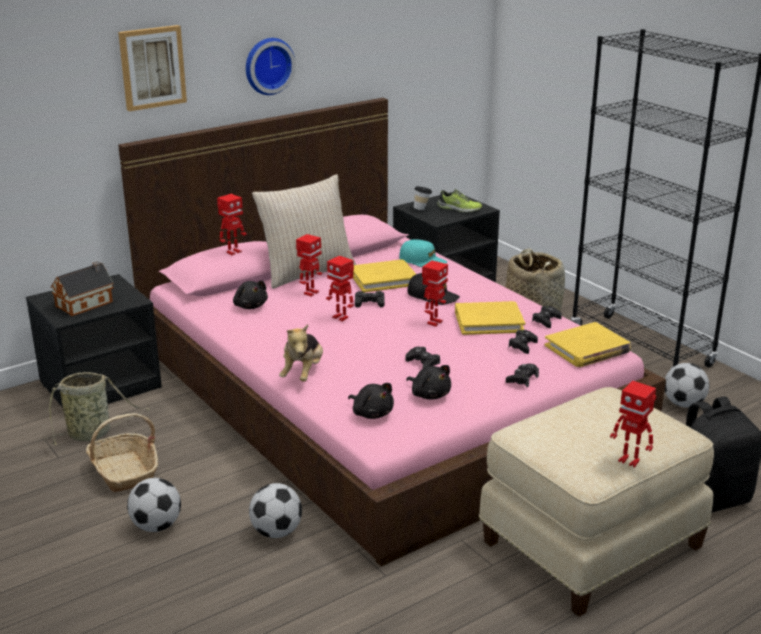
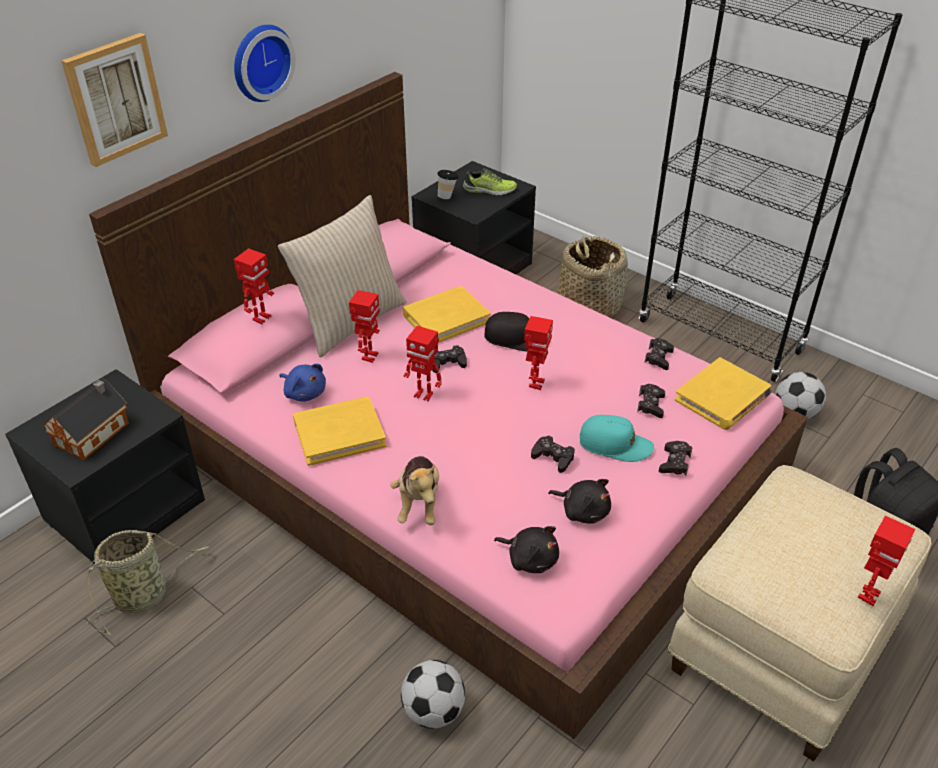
camera: 15 degrees left, 15 degrees up
(124, 472) = (210, 652): basket -> none
(157, 526) = (285, 736): football -> none
(250, 306) = (304, 392): black plush toy -> blue plush toy
(422, 261) = (479, 280): turquoise cap -> turquoise cap (615, 444)
(489, 321) = (596, 371): yellow book -> yellow book (339, 433)
(629, 460) = (867, 595): toy robot -> toy robot turned 75 degrees counterclockwise

